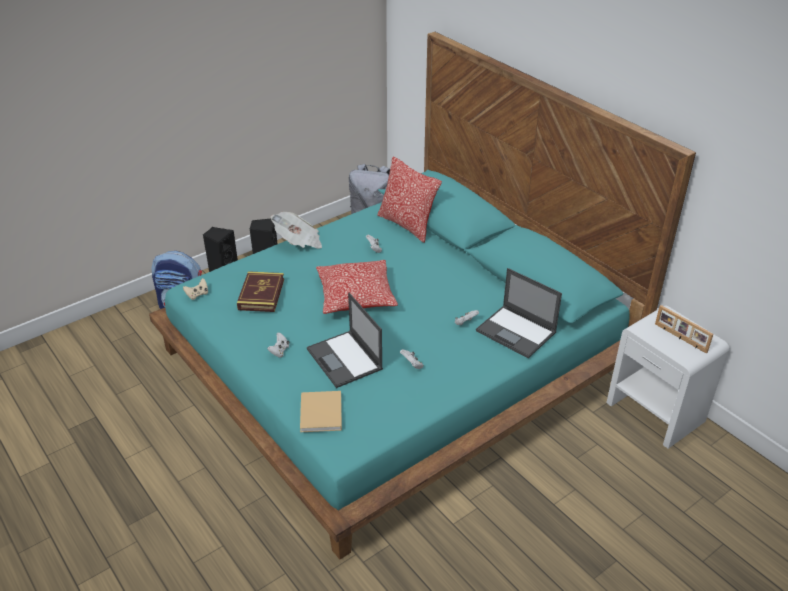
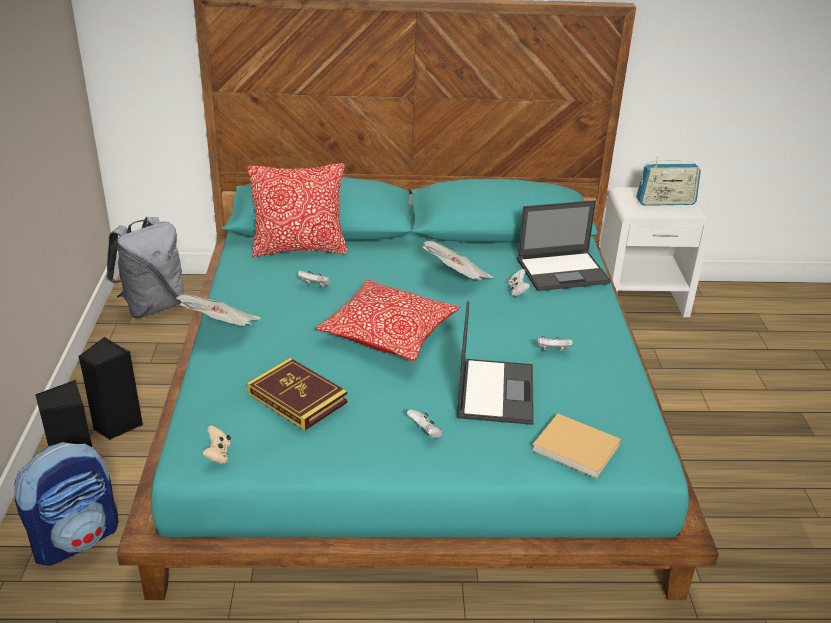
camera: 55 degrees left, 5 degrees down
(345, 359) = (495, 391): laptop -> laptop turned 90 degrees counterclockwise
(450, 293) = (457, 278): none -> newspaper
(680, 338) = (665, 202): picture frame -> radio

